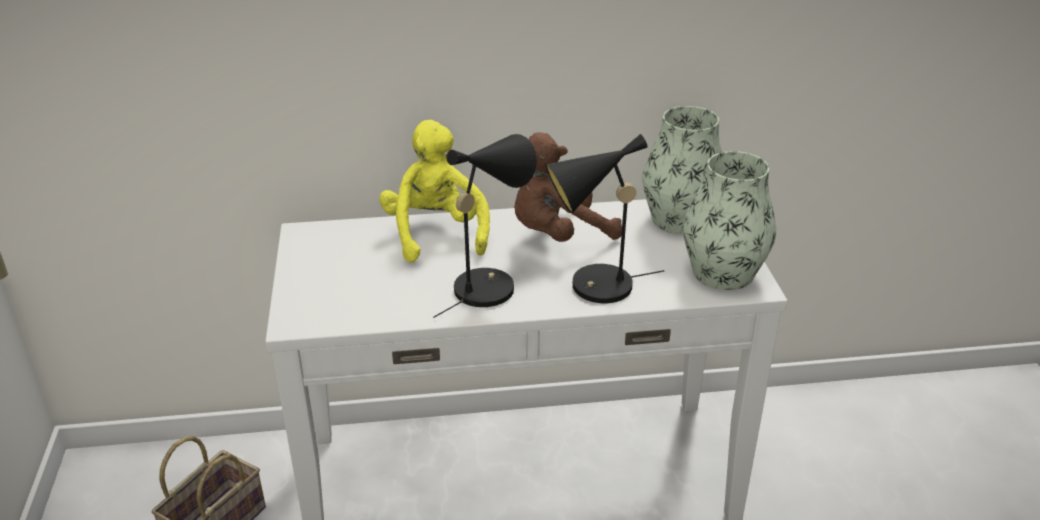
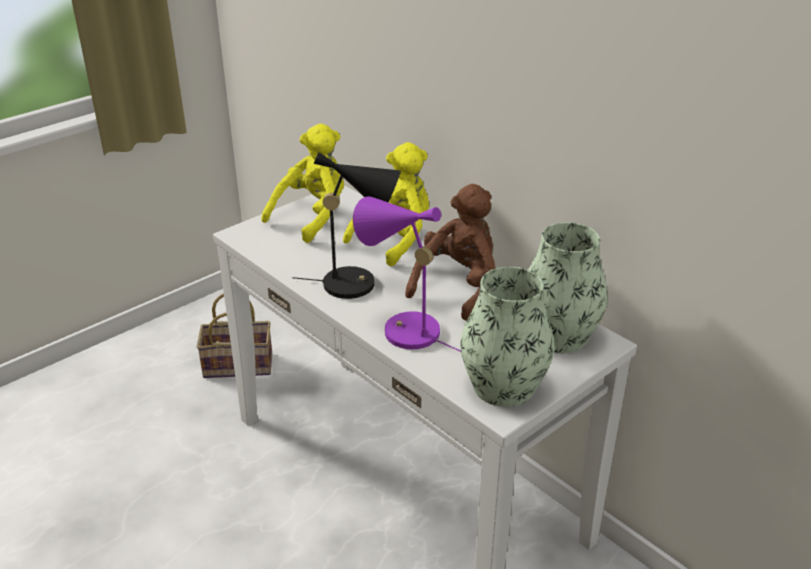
camera: 55 degrees right, 0 degrees up
(327, 264) = (312, 216): none -> yellow plush toy
(558, 234) = (458, 286): brown plush toy -> brown plush toy turned 90 degrees clockwise
(593, 288) = (403, 330): black table lamp -> purple table lamp

